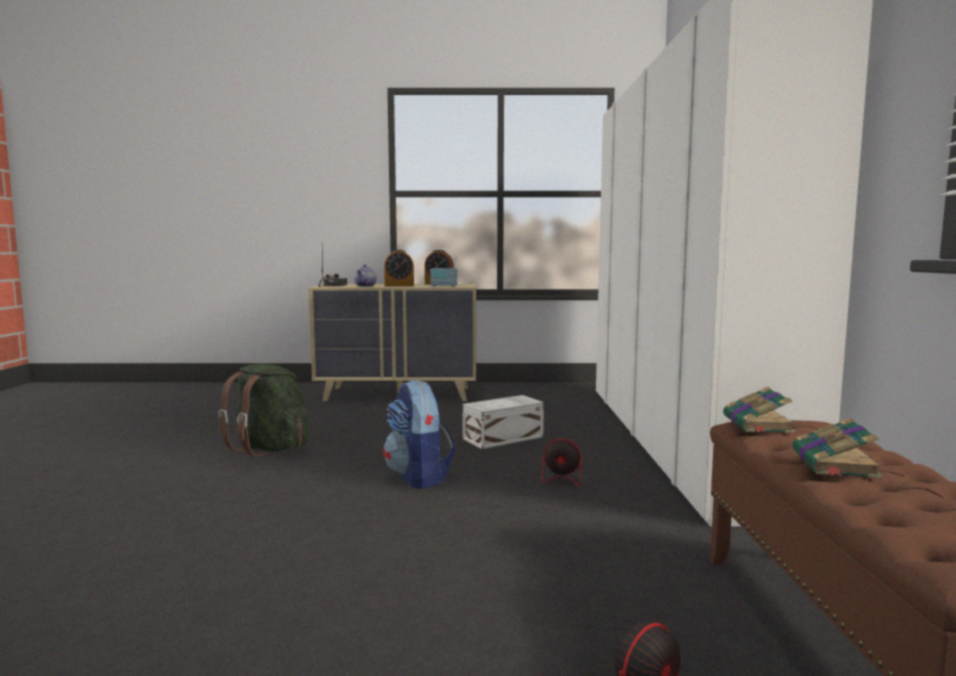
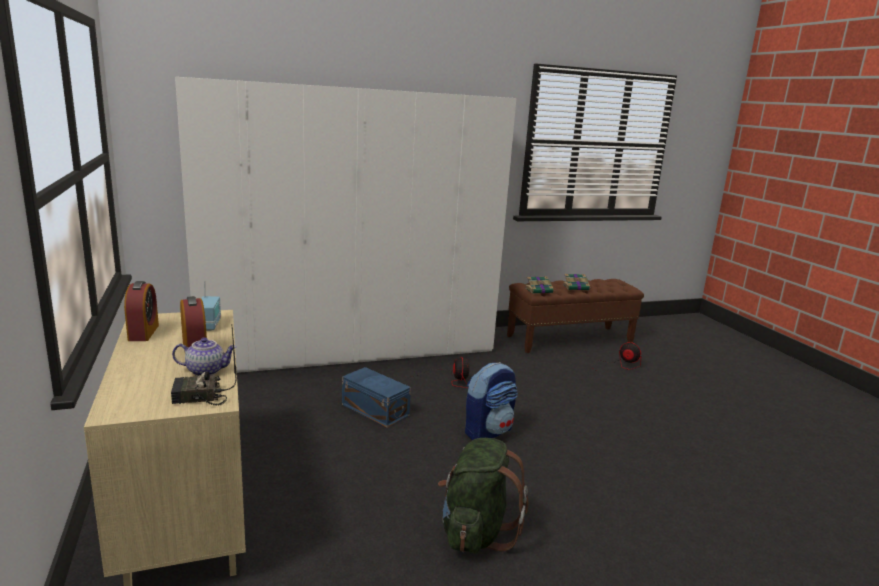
camera: 110 degrees left, 10 degrees up
(504, 438) = (375, 409): white storage box -> blue storage box

